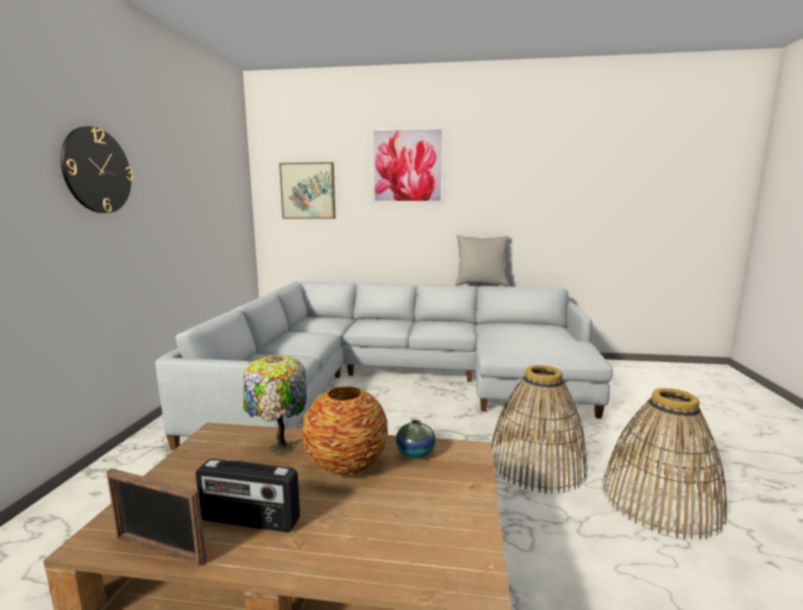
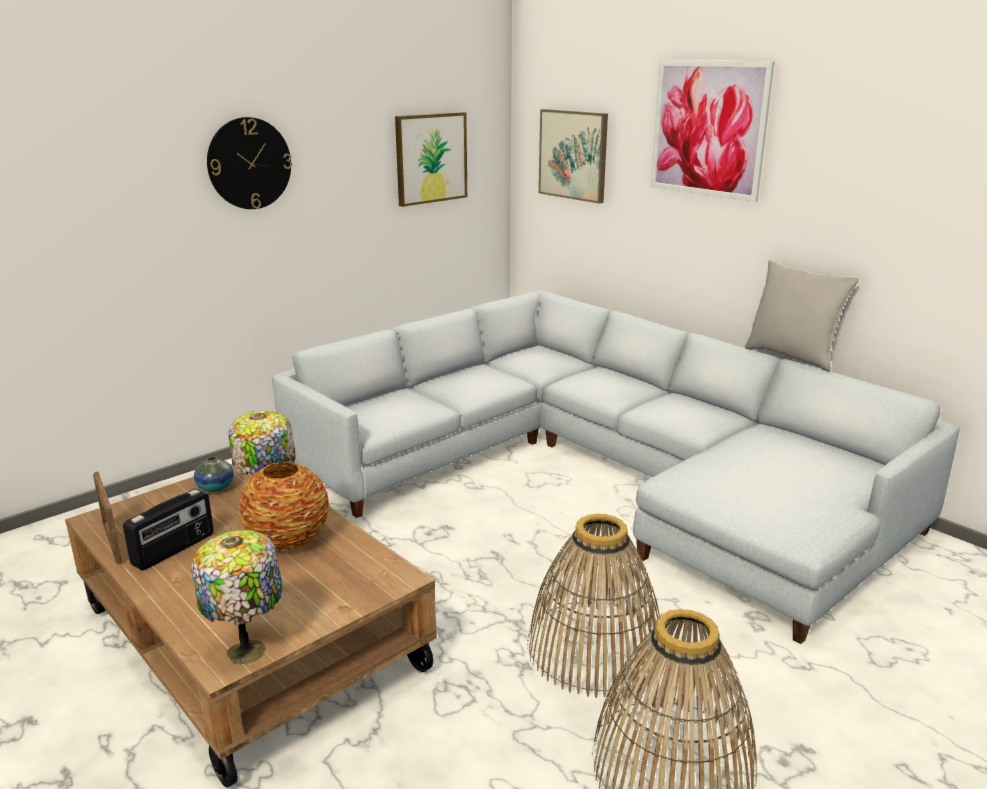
camera: 40 degrees right, 10 degrees up
(215, 190) = (431, 158): none -> picture
(249, 520) = (174, 550): radio -> radio turned 105 degrees counterclockwise
(415, 453) = (353, 557): vase -> vase (215, 488)
(469, 557) = (248, 649): none -> table lamp

